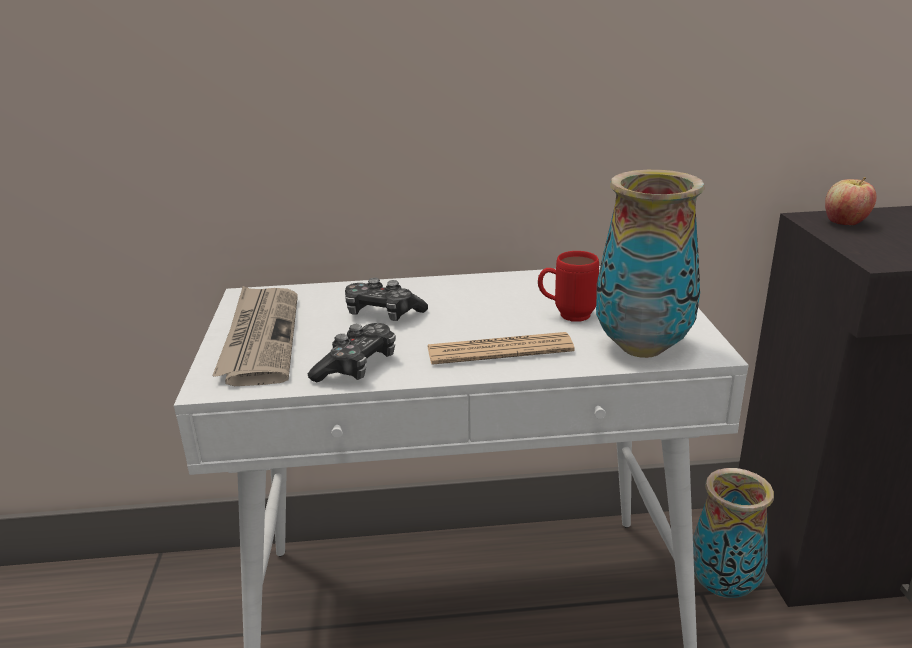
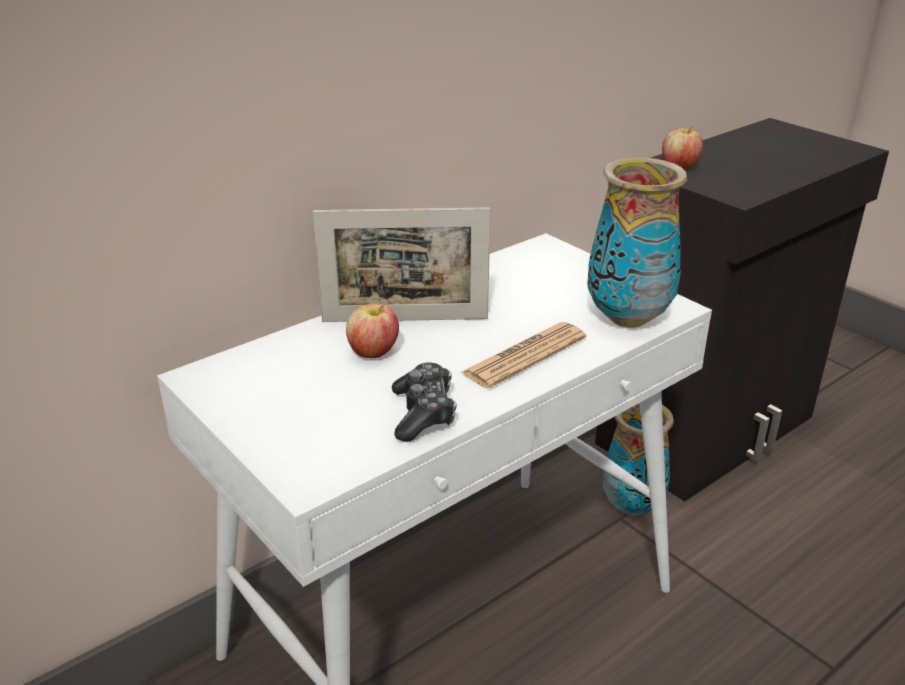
camera: 35 degrees left, 5 degrees up
(260, 338) = (283, 417): newspaper -> none
(382, 314) = (373, 353): game controller -> apple
(440, 297) = (405, 320): none -> picture frame
(566, 315) = (537, 306): red mug -> none

